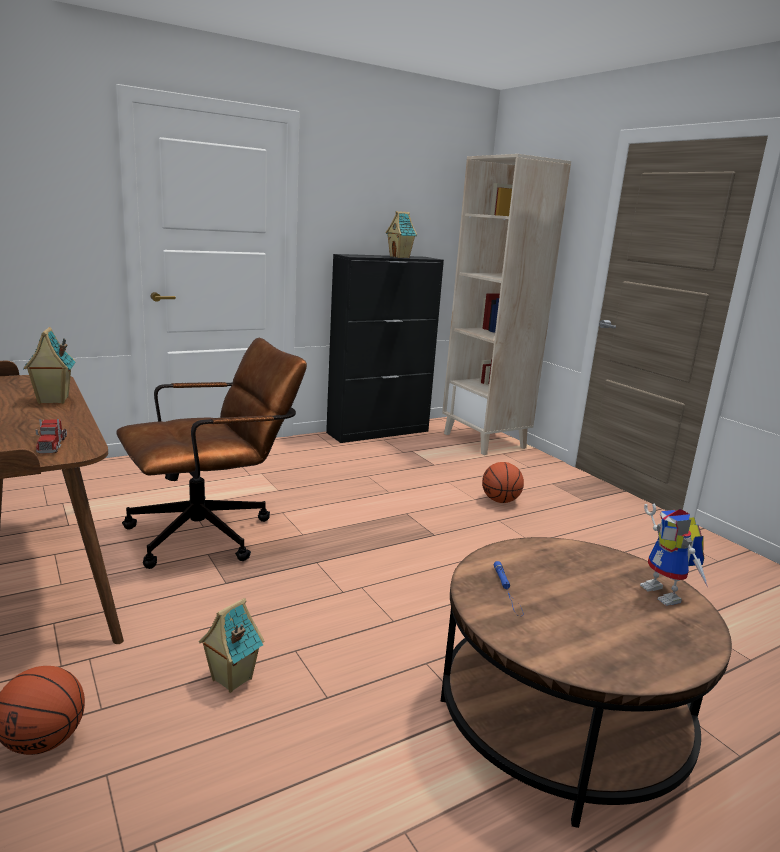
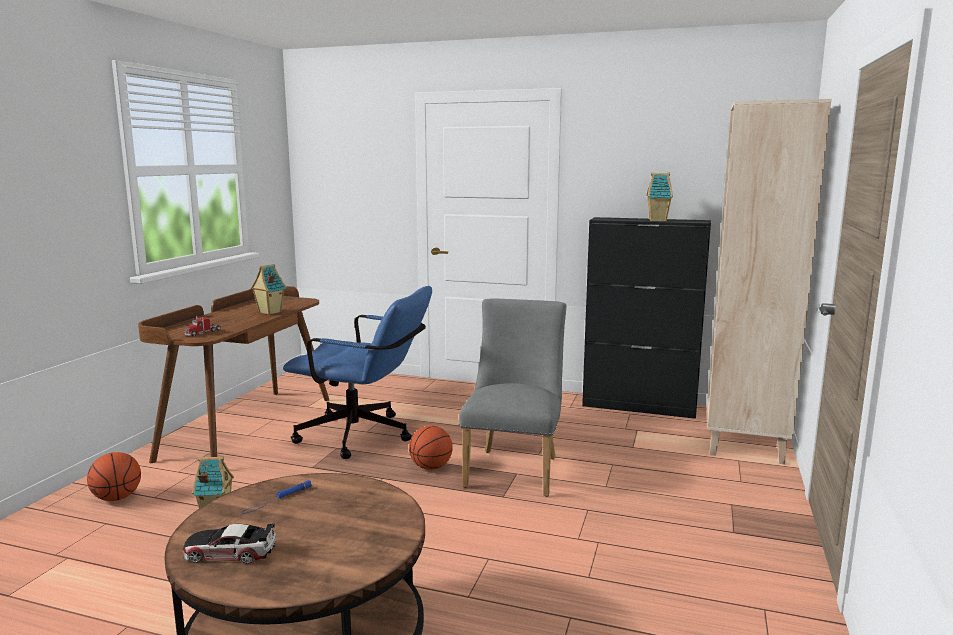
camera: 50 degrees right, 5 degrees down
(213, 532) = (364, 437): brown office chair -> blue office chair
(397, 510) = (514, 468): none -> grey chair
(500, 501) = (629, 496): basketball -> basketball (431, 467)
(603, 647) = (230, 552): none -> toy car
(667, 595) = (361, 558): toy robot -> none

